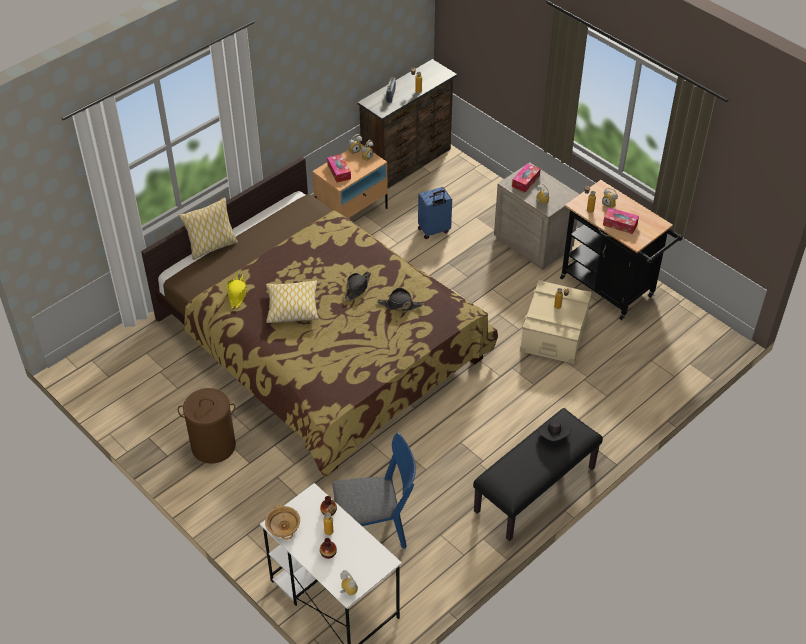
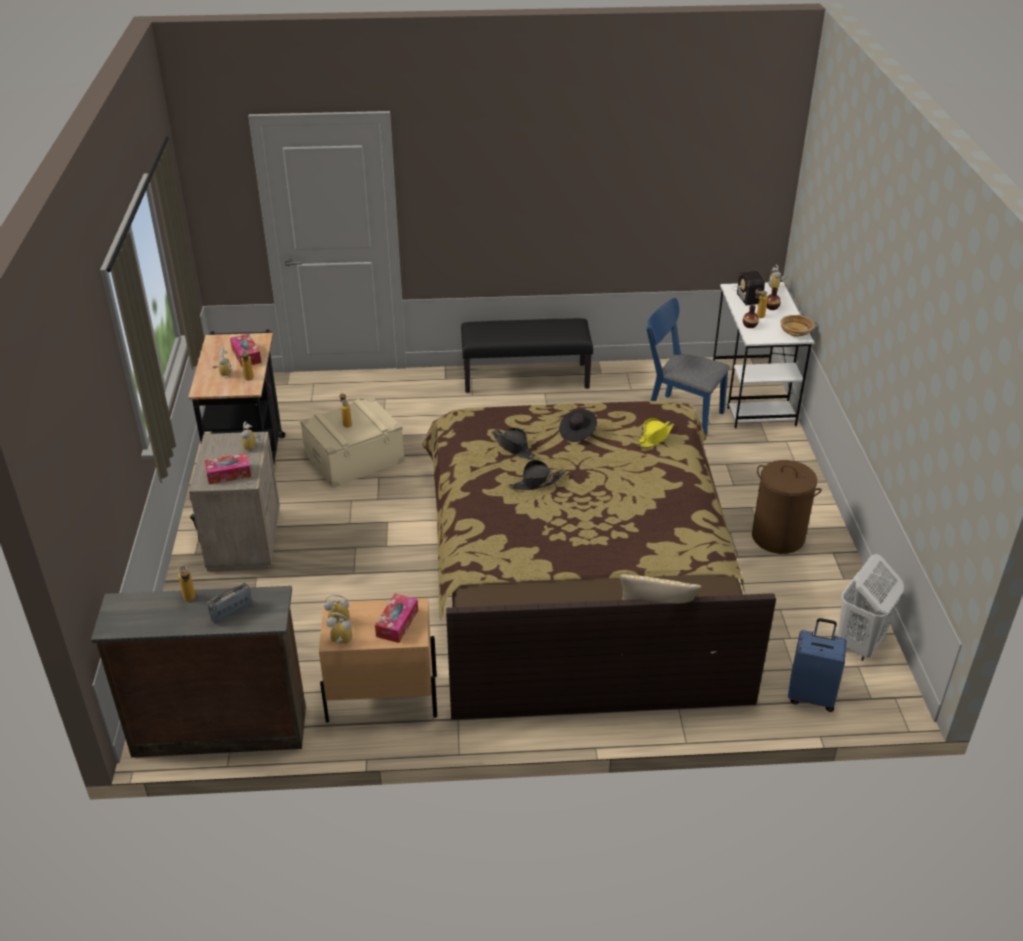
camera: 140 degrees left, 10 degrees down
(114, 392) = (859, 644): none -> white laundry basket
(237, 294) = (674, 545): yellow hat -> yellow hat (654, 437)
(292, 307) = (625, 500): pillow -> none
(364, 561) = (747, 294): none -> radio
(434, 231) = (318, 616): blue suitcase -> blue suitcase (811, 696)
(553, 436) = (500, 332): black hat -> black hat (577, 433)

